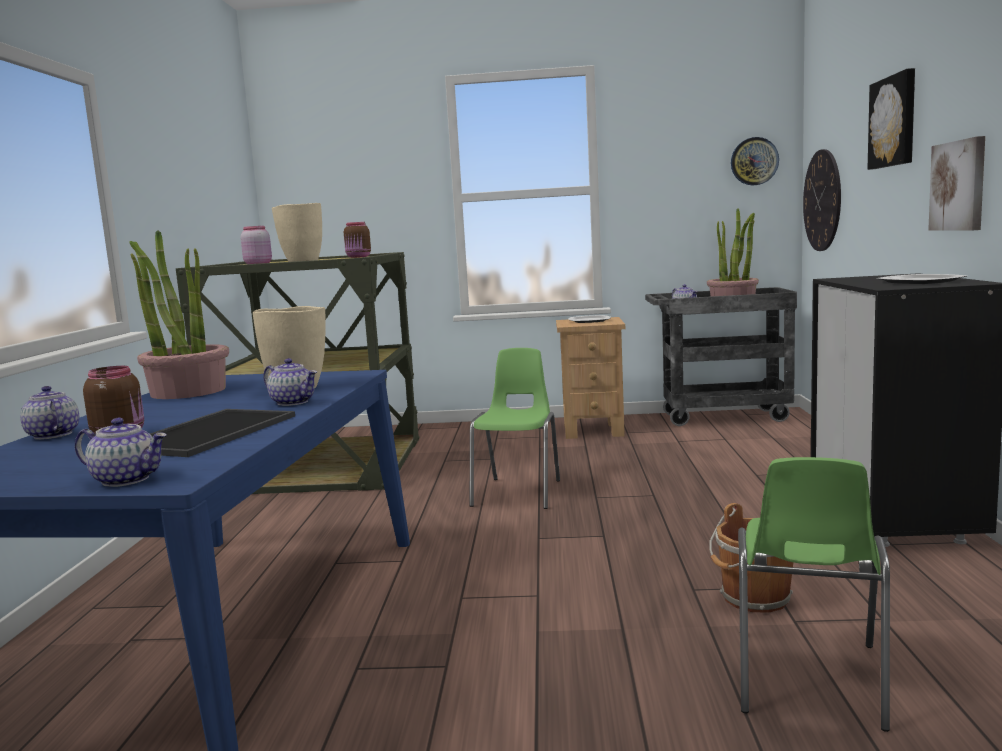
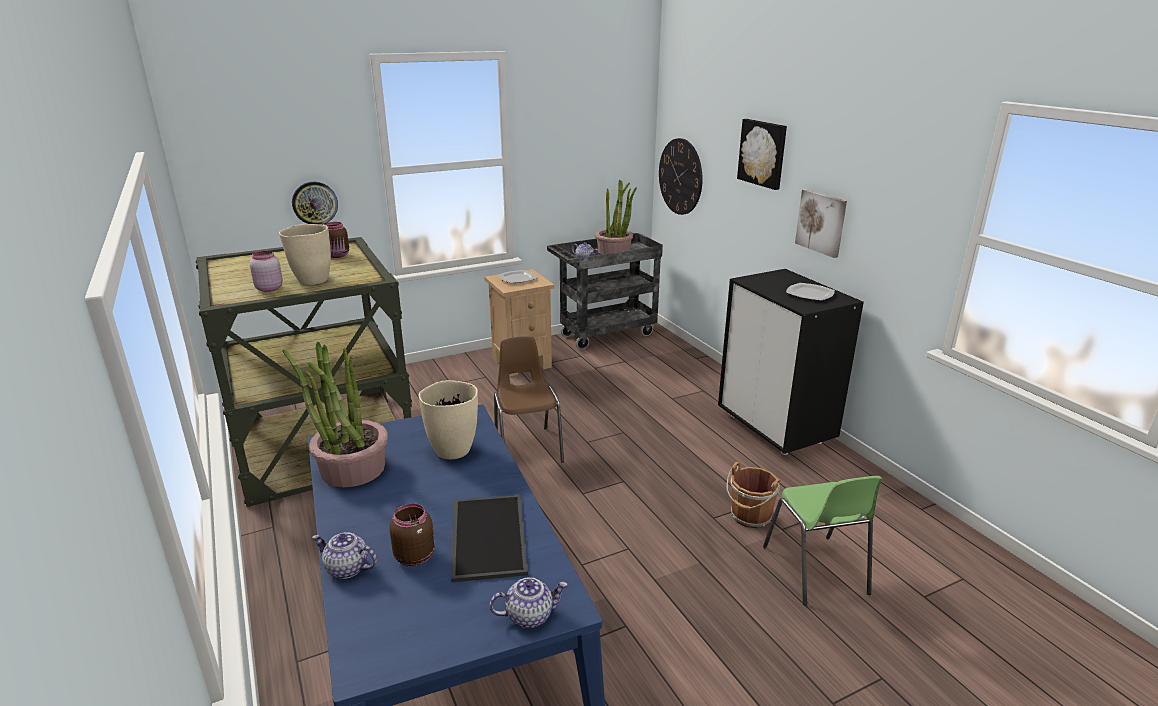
camera: 30 degrees left, 15 degrees up
(293, 402) = (485, 474): teapot -> none
(518, 493) = (527, 448): green chair -> brown chair
(754, 161) = (624, 136): wall clock -> wall clock (314, 203)

